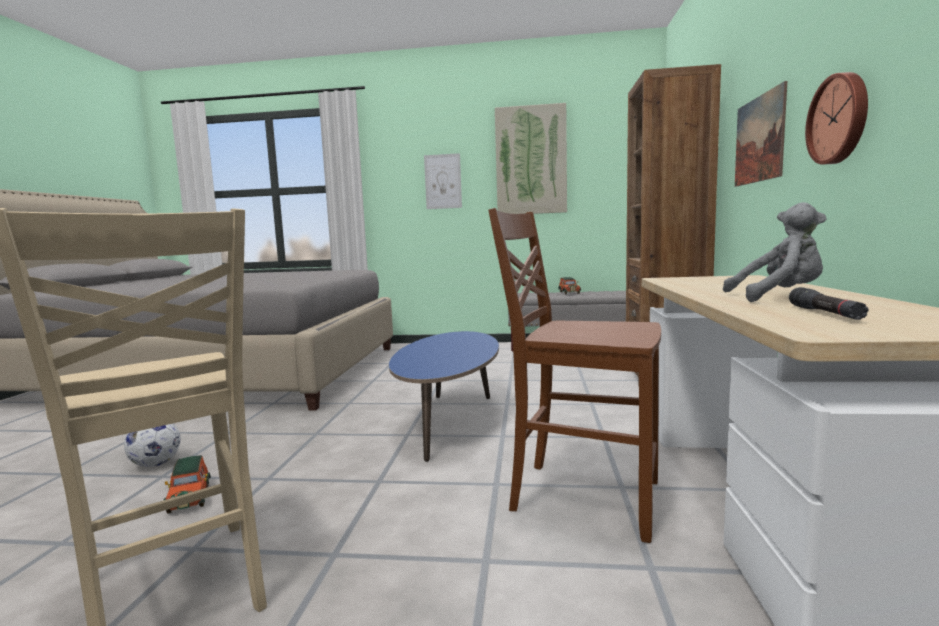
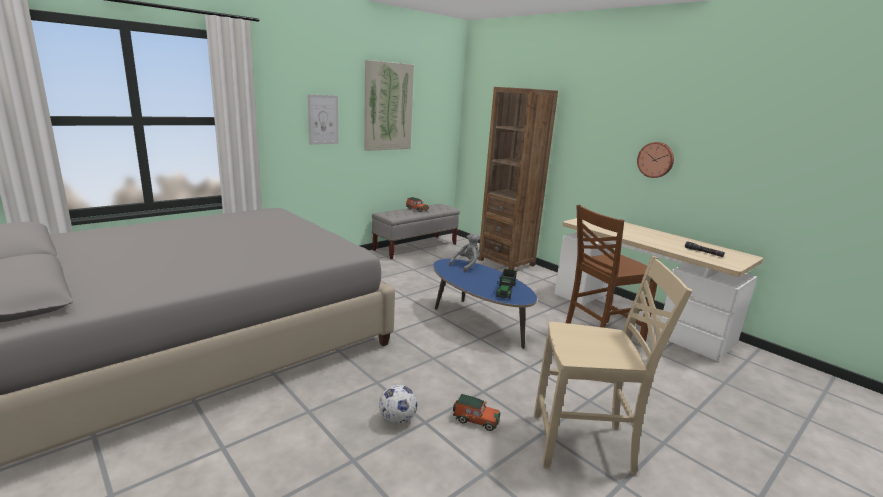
camera: 50 degrees left, 10 degrees up
(435, 363) = (506, 290): none -> toy truck
(759, 139) = (591, 145): picture -> none
(778, 297) = (663, 240): grey plush toy -> grey plush toy (467, 266)

